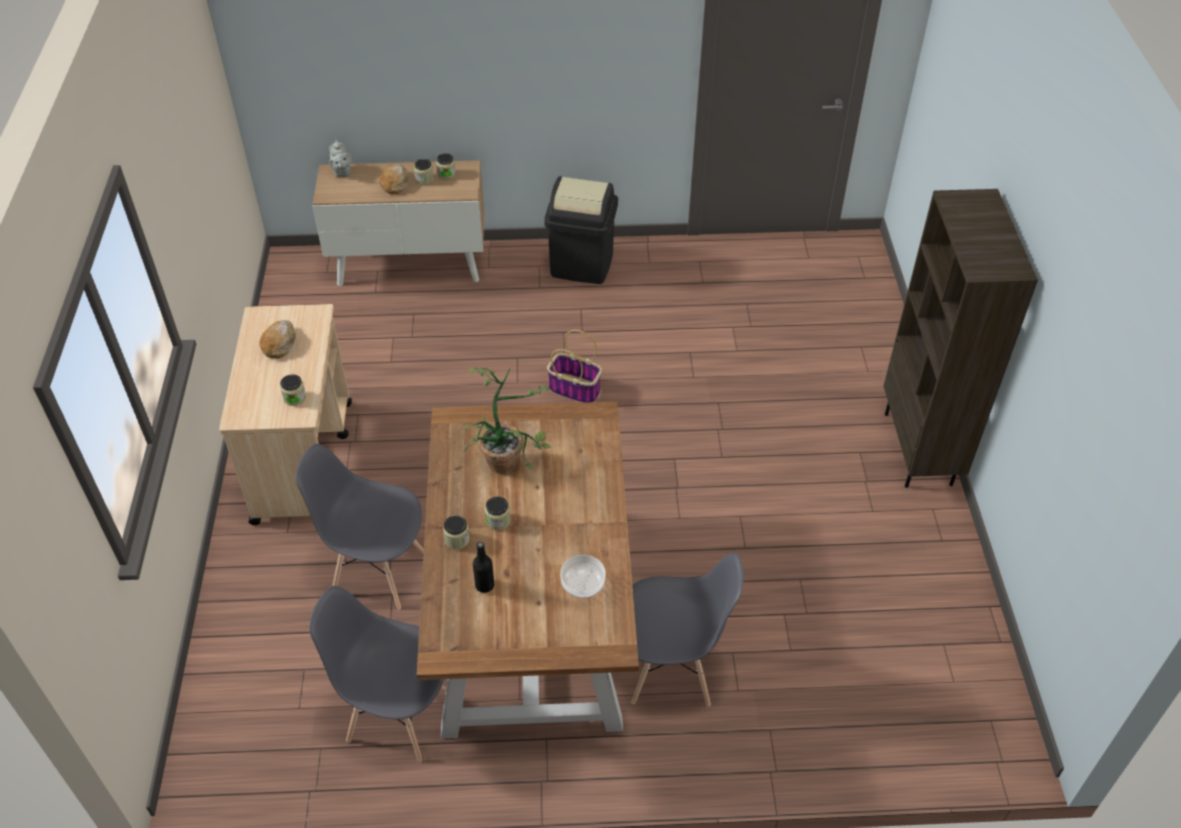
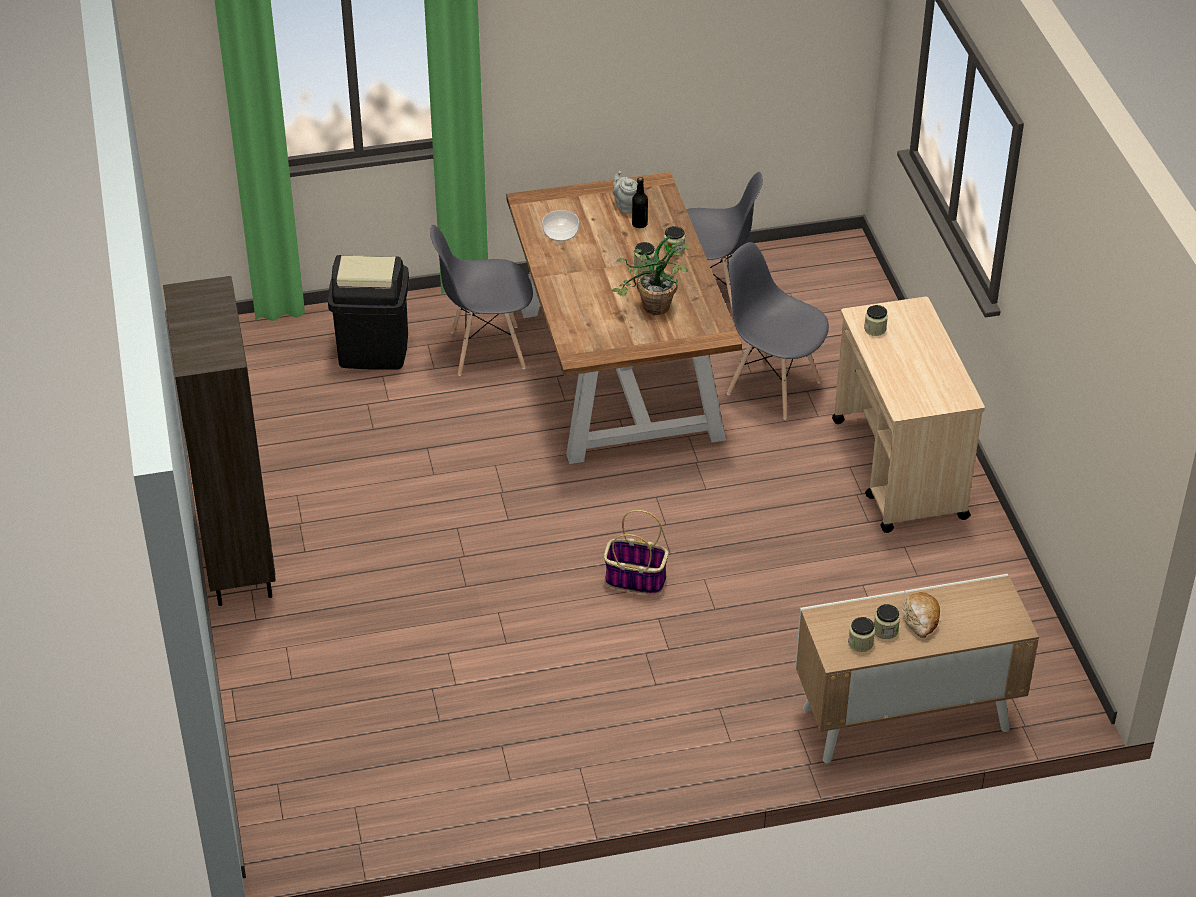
camera: 170 degrees right, 5 degrees down
(279, 343) = (923, 375): bread -> none
(342, 172) = (1000, 627): grey teapot -> grey teapot (626, 206)
(378, 572) = (773, 387): grey chair -> grey chair turned 150 degrees counterclockwise
(582, 264) = (672, 751): black trash can -> black trash can (373, 351)

